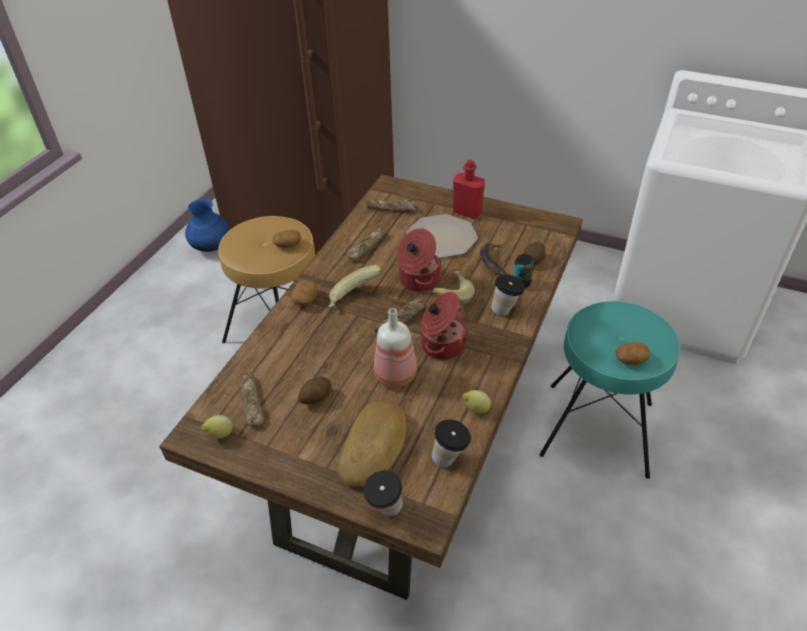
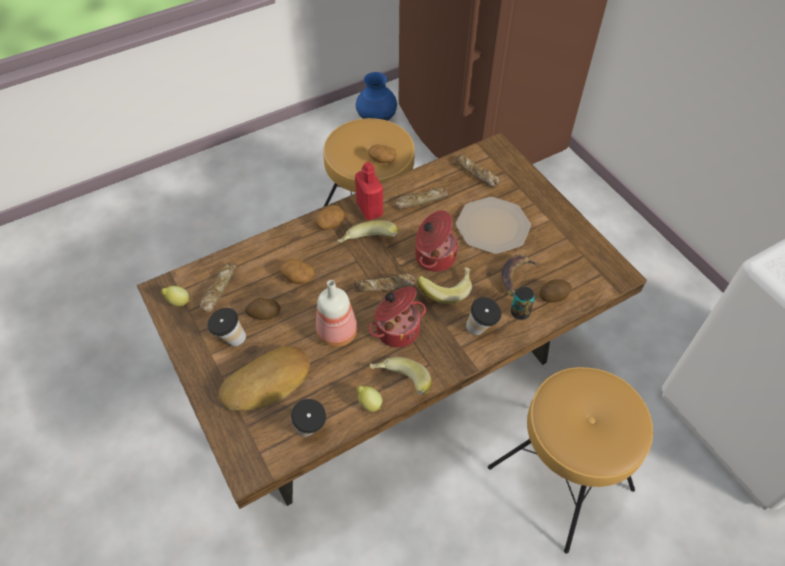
camera: 35 degrees right, 10 degrees up
(385, 511) = (229, 439): cup -> cup (230, 340)
(467, 212) = (540, 212): red bottle -> red bottle (369, 209)
(485, 381) = (399, 384): none -> banana
(597, 429) = (559, 479): turquoise stool -> brown stool
(630, 360) = (574, 445): potato -> potato (297, 277)

